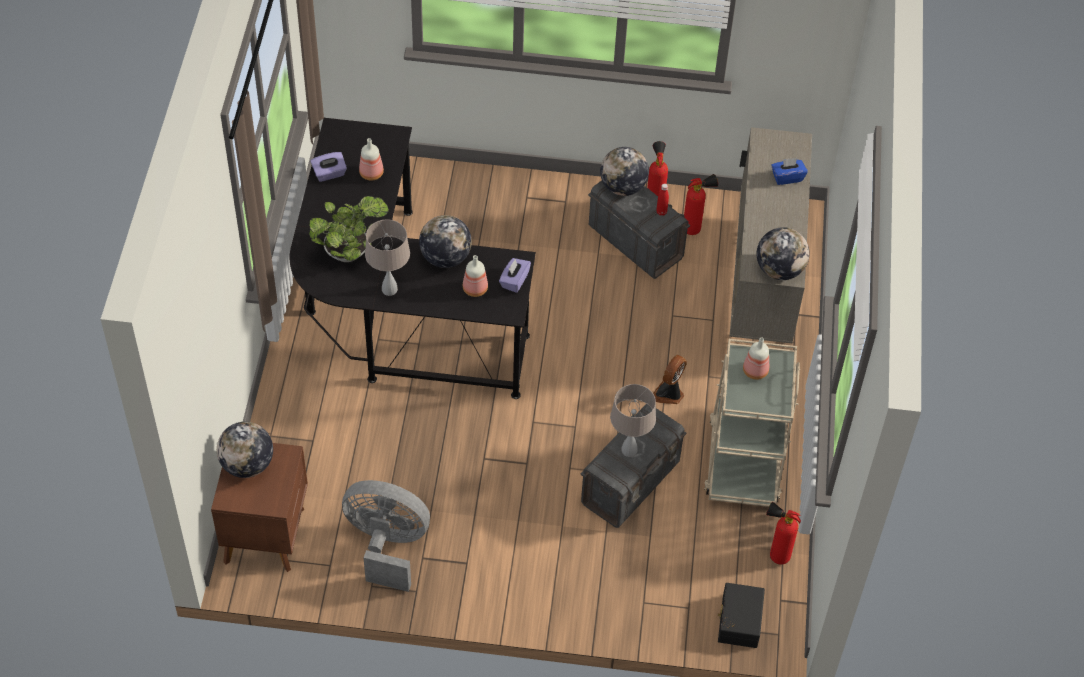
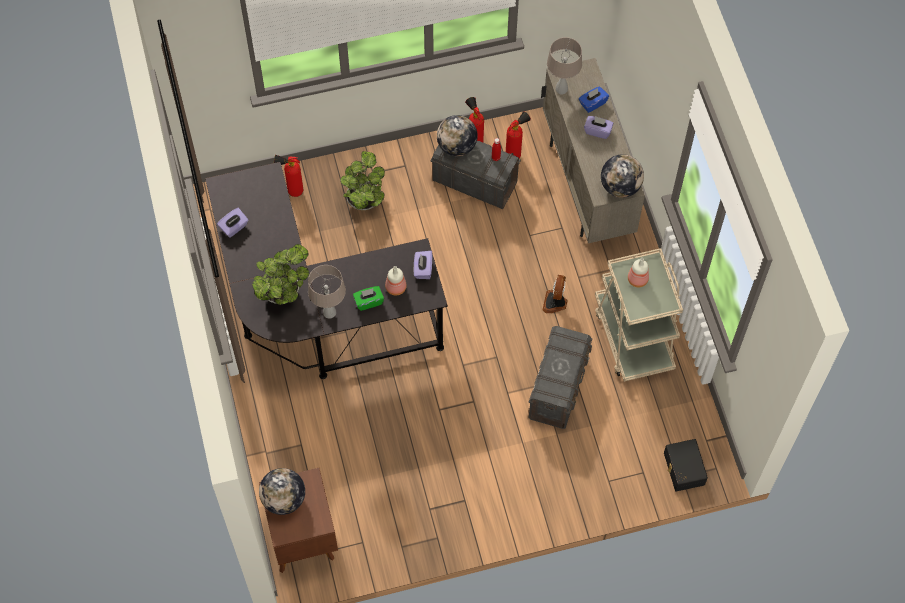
camera: 20 degrees left, 10 degrees up
(372, 173) = (268, 215): bottle -> none
(387, 545) = (398, 509): grey fan -> none
(438, 293) = (368, 301): none -> green tissue box
(445, 258) = (360, 269): globe -> none
(504, 219) = (364, 199): none -> potted plant
(629, 449) = (558, 370): beige table lamp -> beige table lamp (561, 89)
(775, 555) = (687, 406): fire extinguisher -> fire extinguisher (292, 191)
(780, 206) = (597, 131): none -> purple tissue box

